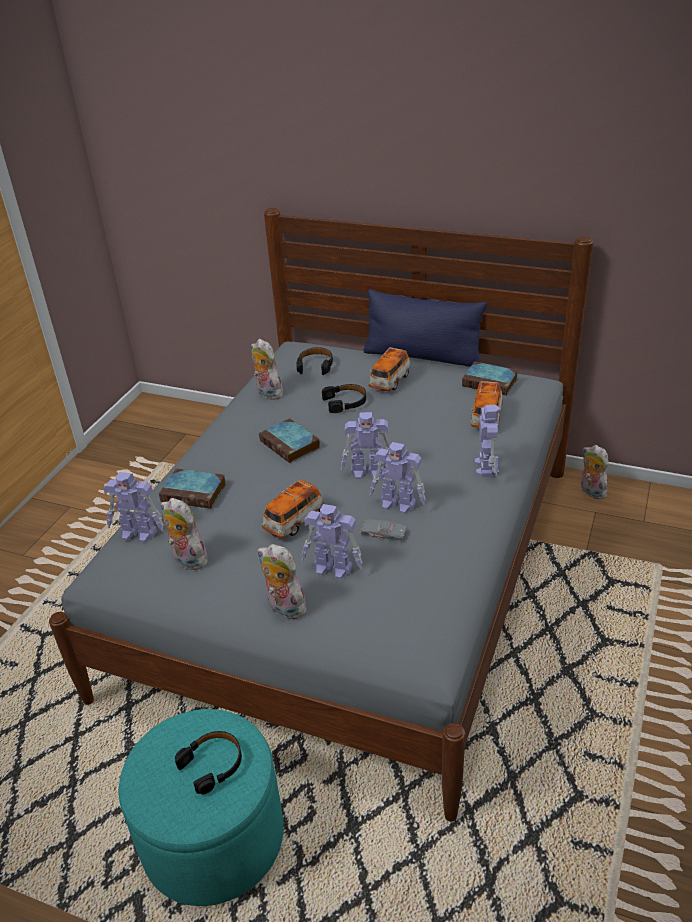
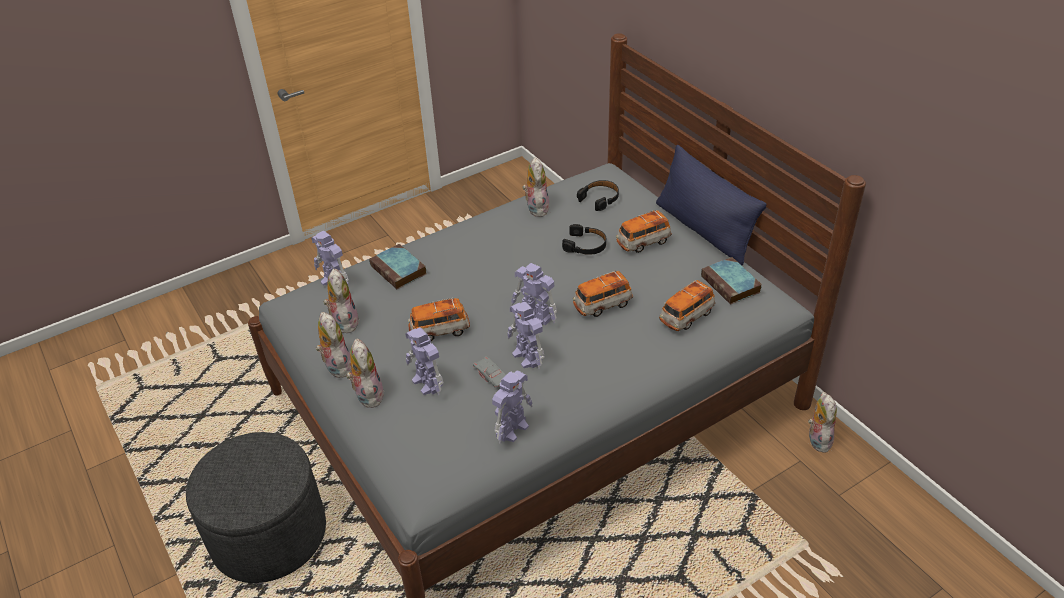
camera: 35 degrees right, 5 degrees up
(213, 764) = (258, 479): black headphones -> none
(213, 837) = (269, 534): turquoise ottoman -> grey ottoman
(222, 601) = (336, 366): none -> plush toy
(291, 445) = (504, 264): book -> none
(412, 438) = (602, 305): none -> toy car
(486, 466) = (634, 362): toy robot -> toy robot (512, 428)

